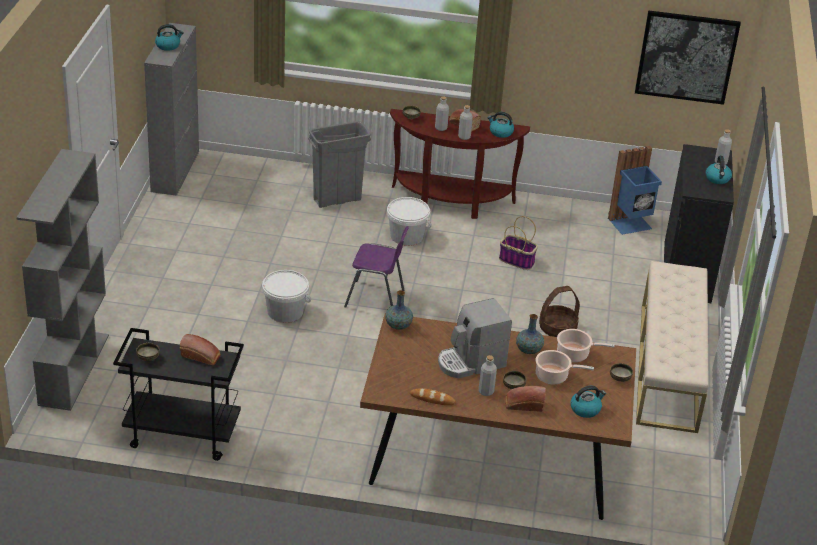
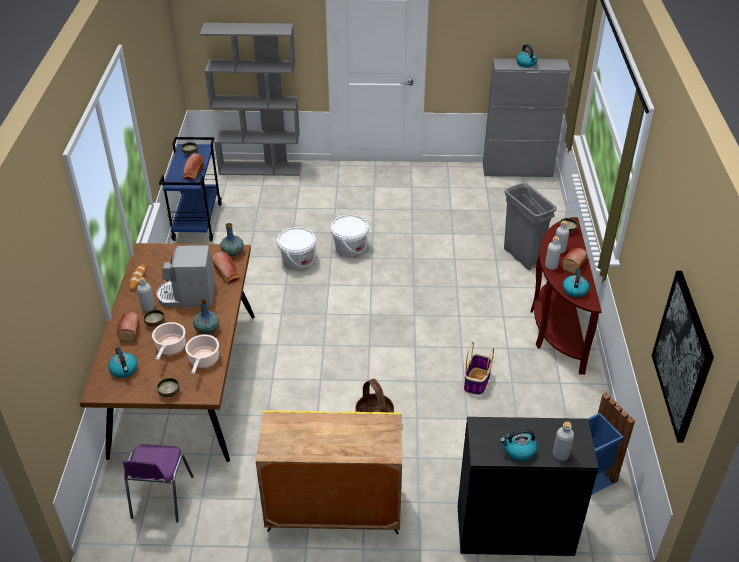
camera: 85 degrees right, 5 degrees up
(181, 436) = (197, 221): black cart -> blue cart
(376, 299) = (383, 295): purple chair -> purple chair (161, 498)
(406, 236) = (485, 304): white bucket -> white bucket (298, 261)
(436, 332) = (227, 274): none -> bread
(470, 362) = (187, 296): coffee machine -> coffee machine turned 60 degrees counterclockwise
(668, 367) = (333, 510): beige bench -> yellow cabinet

